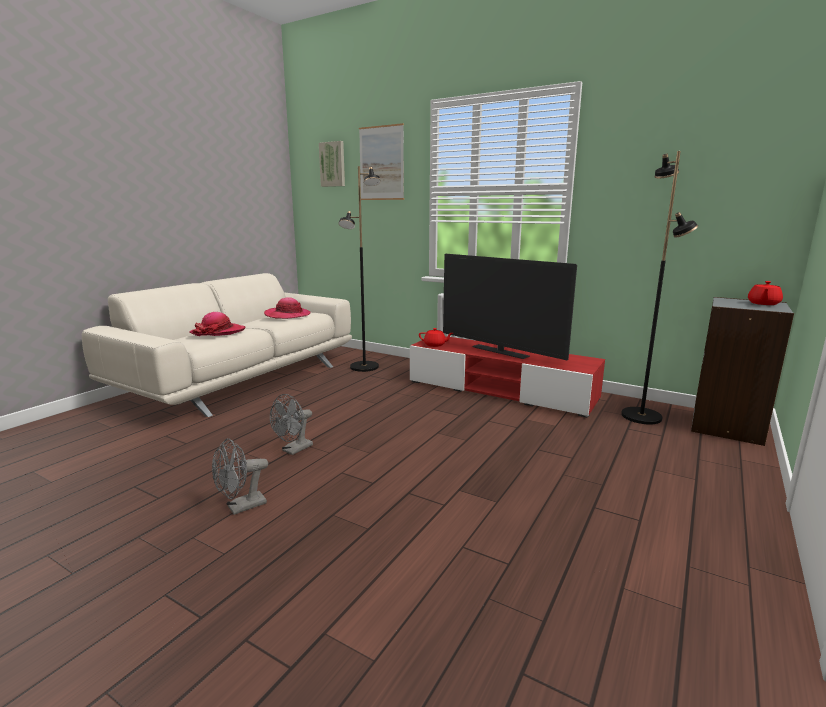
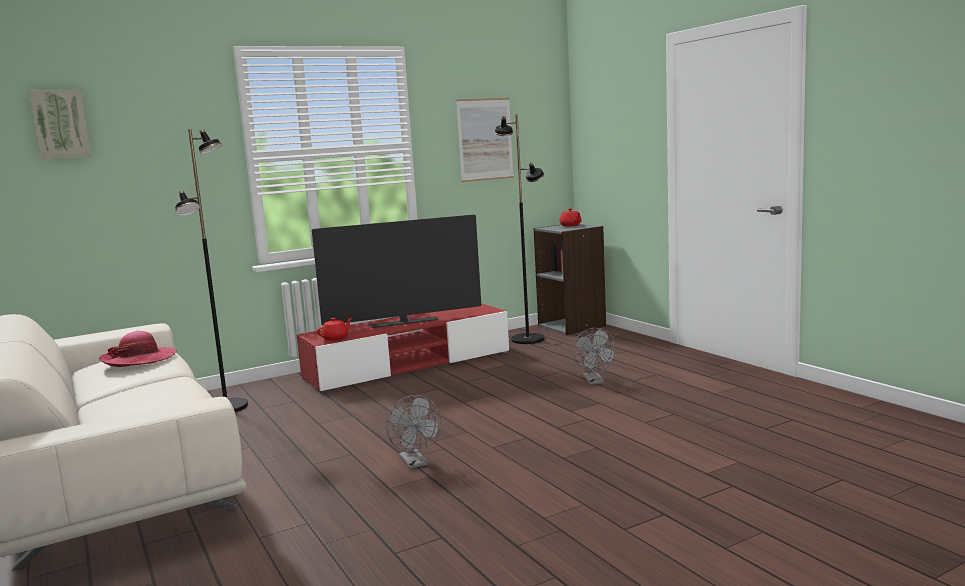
camera: 60 degrees left, 5 degrees down
(218, 332) = (157, 393): hat -> none
(241, 507) = (511, 494): grey fan -> grey fan (595, 382)
(381, 163) = (161, 123): picture -> picture (485, 139)

